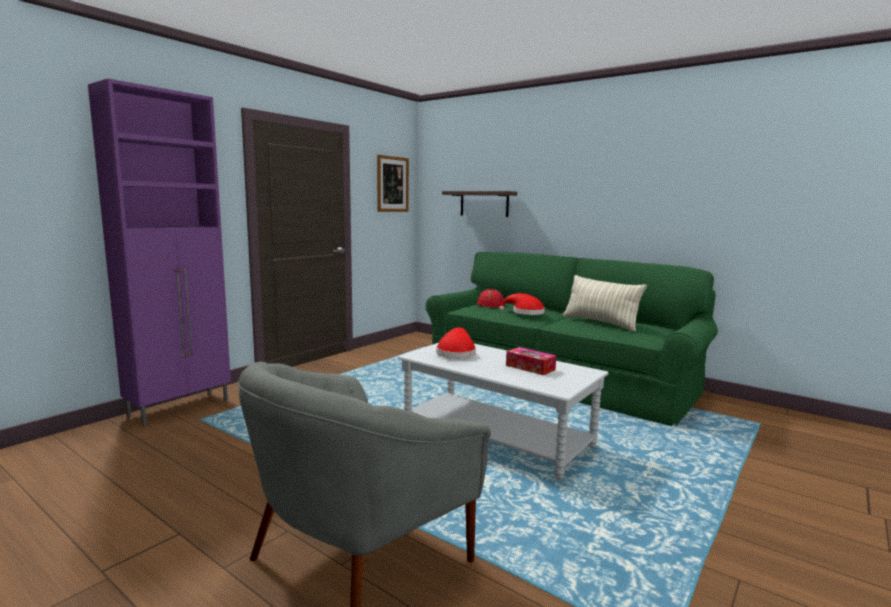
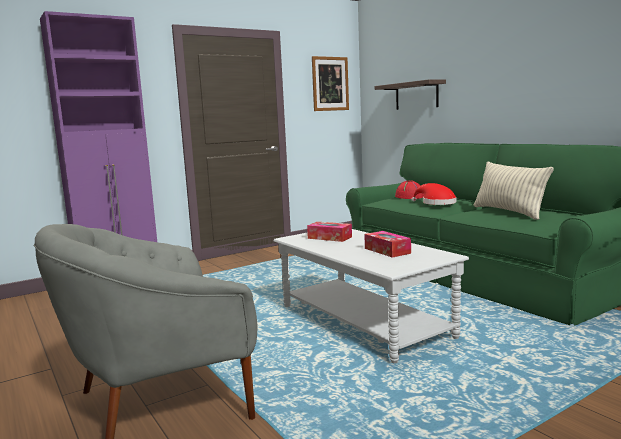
camera: 20 degrees right, 0 degrees up
(456, 353) = (329, 237): red hat -> tissue box

